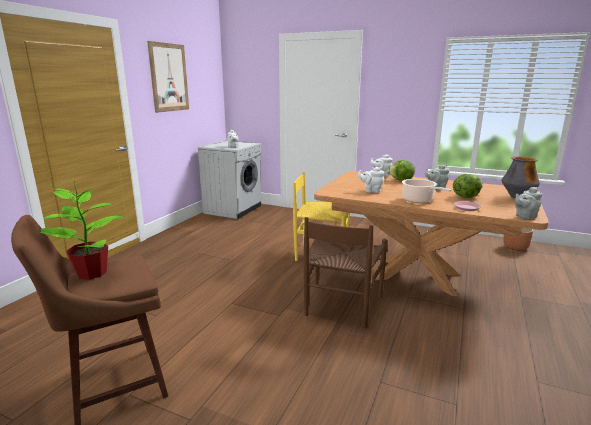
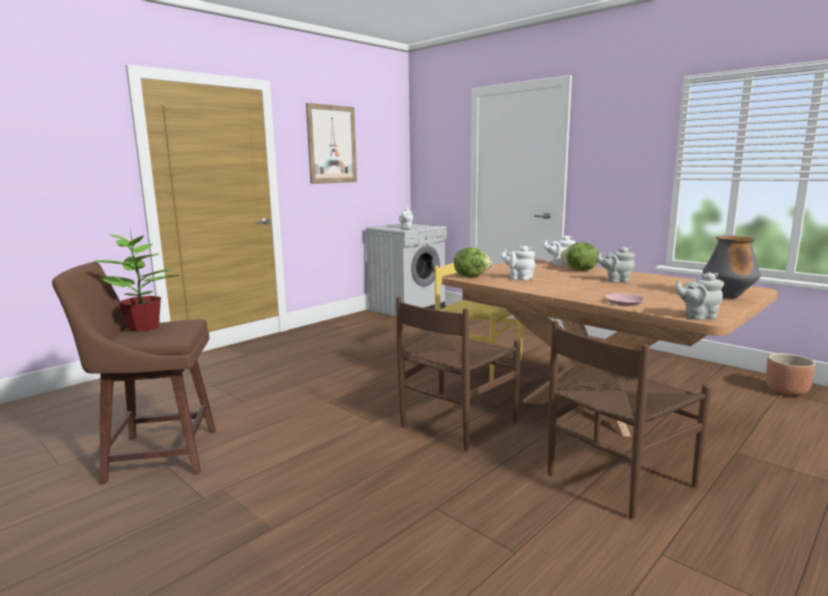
camera: 20 degrees right, 5 degrees down
(419, 200) = (568, 291): cooking pot -> none
(465, 196) = (645, 291): lettuce -> lettuce (471, 276)
(472, 330) = (615, 478): none -> brown chair

